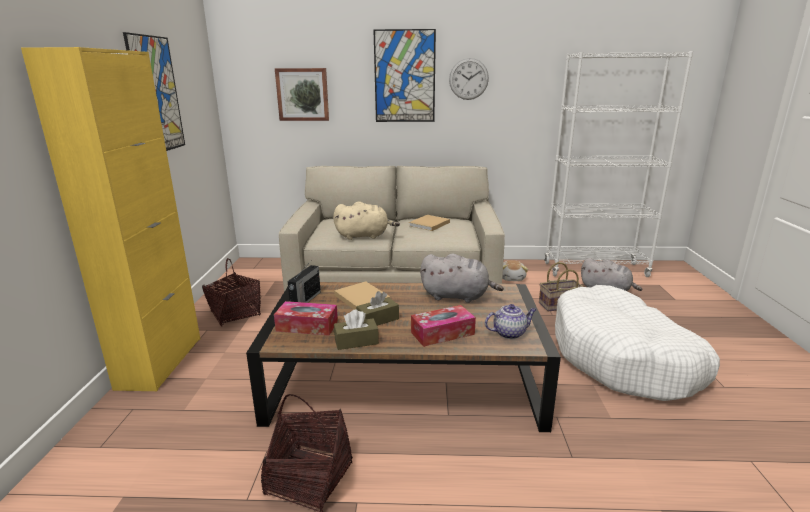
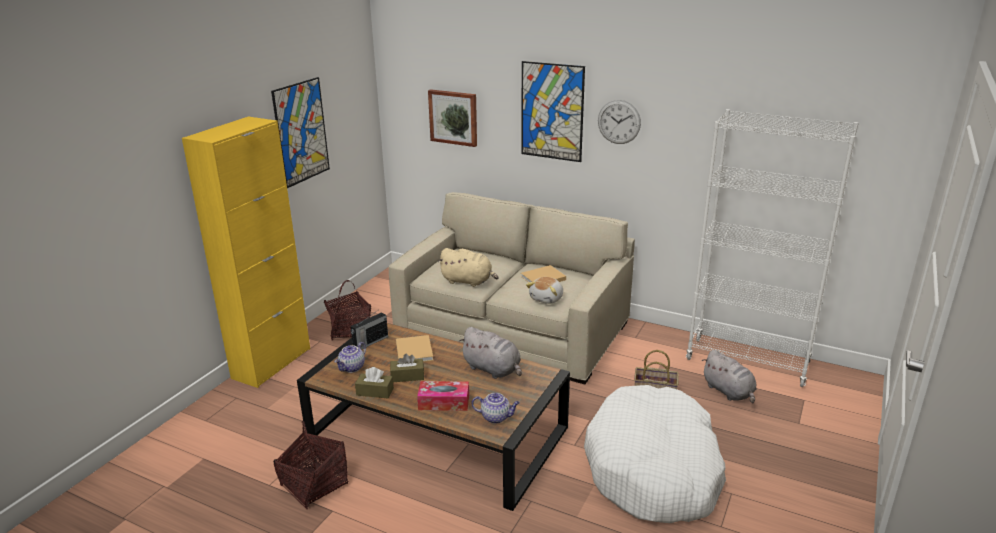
camera: 25 degrees right, 5 degrees up
(307, 326) = (352, 368): tissue box -> teapot
(512, 278) = (638, 350): plush toy -> plush toy (547, 298)

